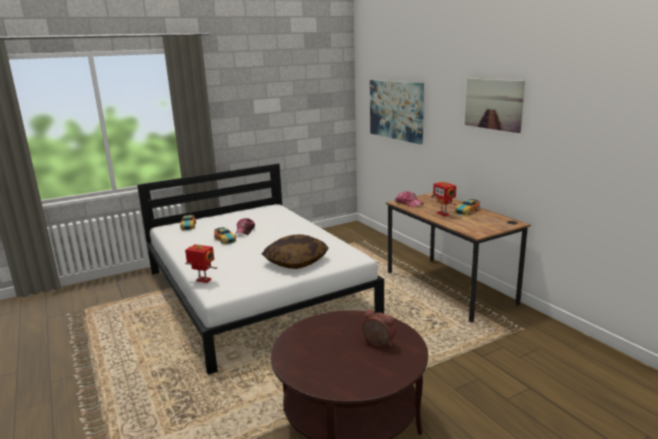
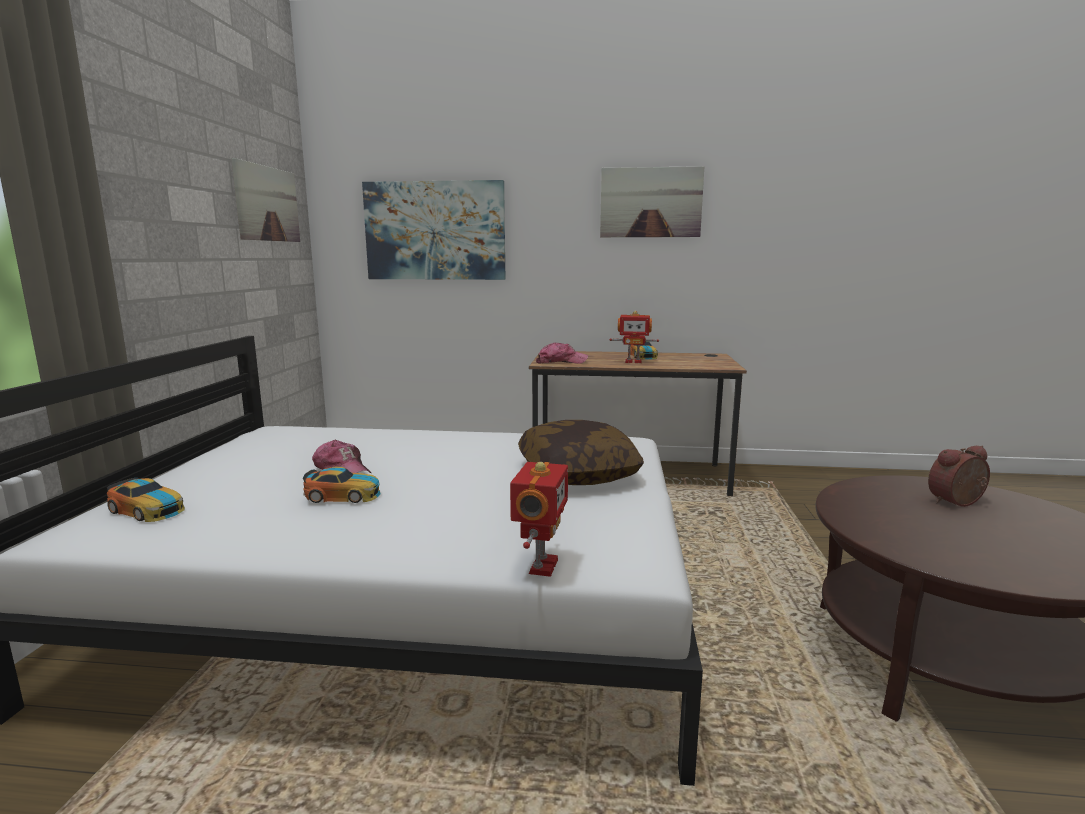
camera: 55 degrees left, 5 degrees down
(203, 280) = (540, 566): toy robot -> toy robot turned 135 degrees clockwise
(318, 96) = (267, 204): none -> picture

